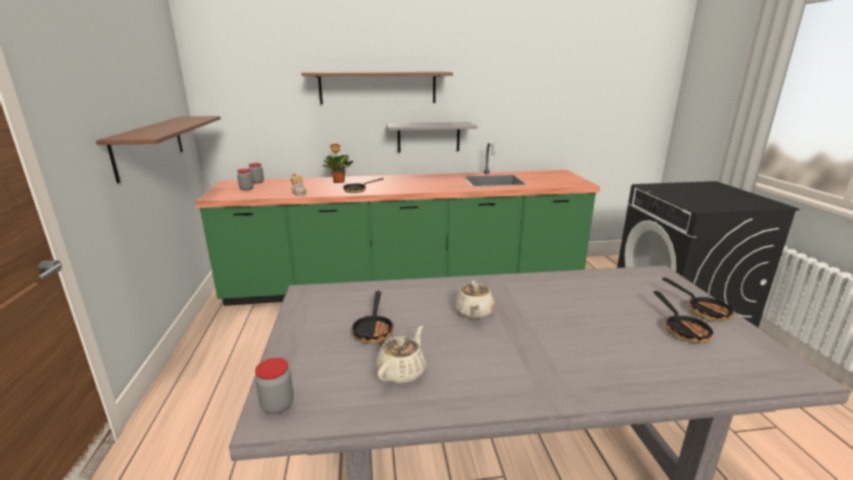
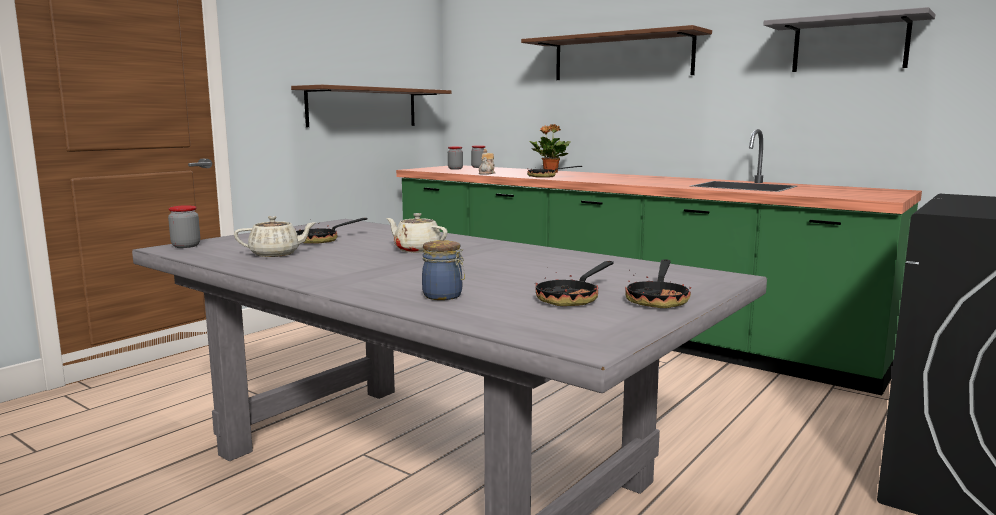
camera: 45 degrees right, 10 degrees down
(428, 137) = (682, 124): grey shelf -> grey shelf (849, 45)
(474, 312) = (417, 250): beige teapot -> beige teapot turned 75 degrees clockwise
(643, 365) = (444, 296): none -> jar

